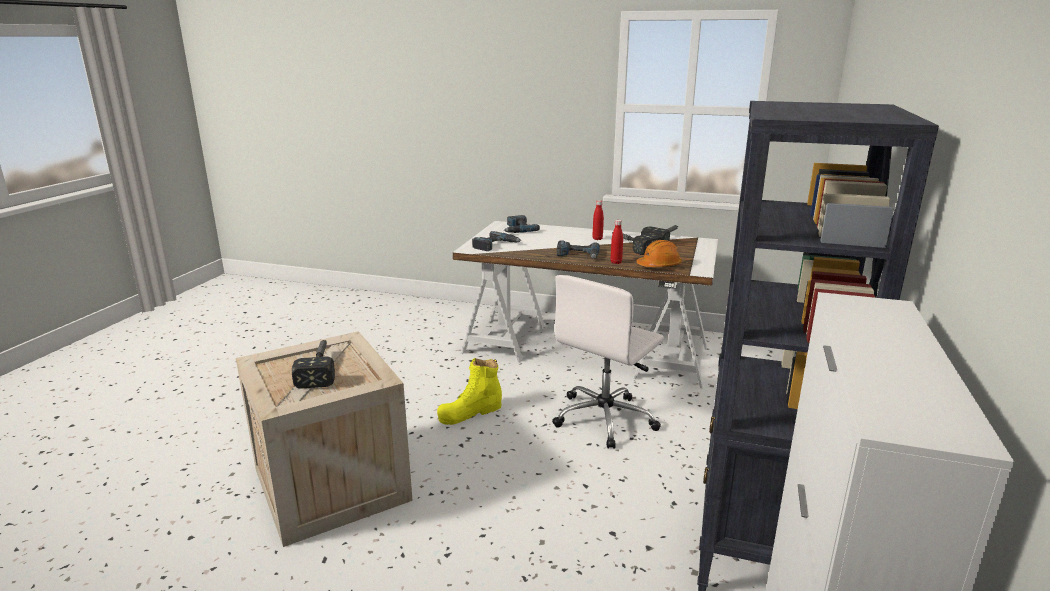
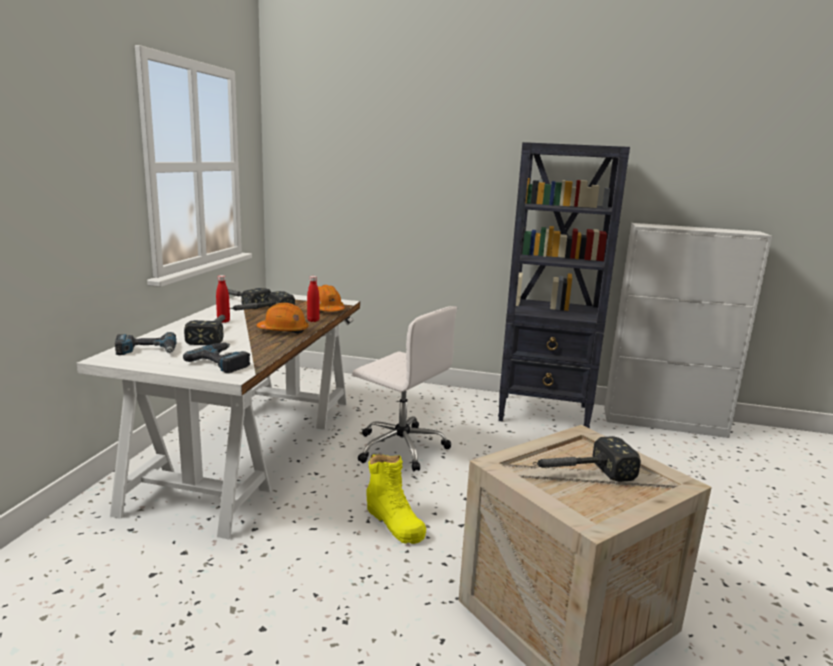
camera: 95 degrees left, 5 degrees down
(560, 239) = (213, 334): none -> hammer
(578, 255) = (283, 331): power drill -> orange hard hat

